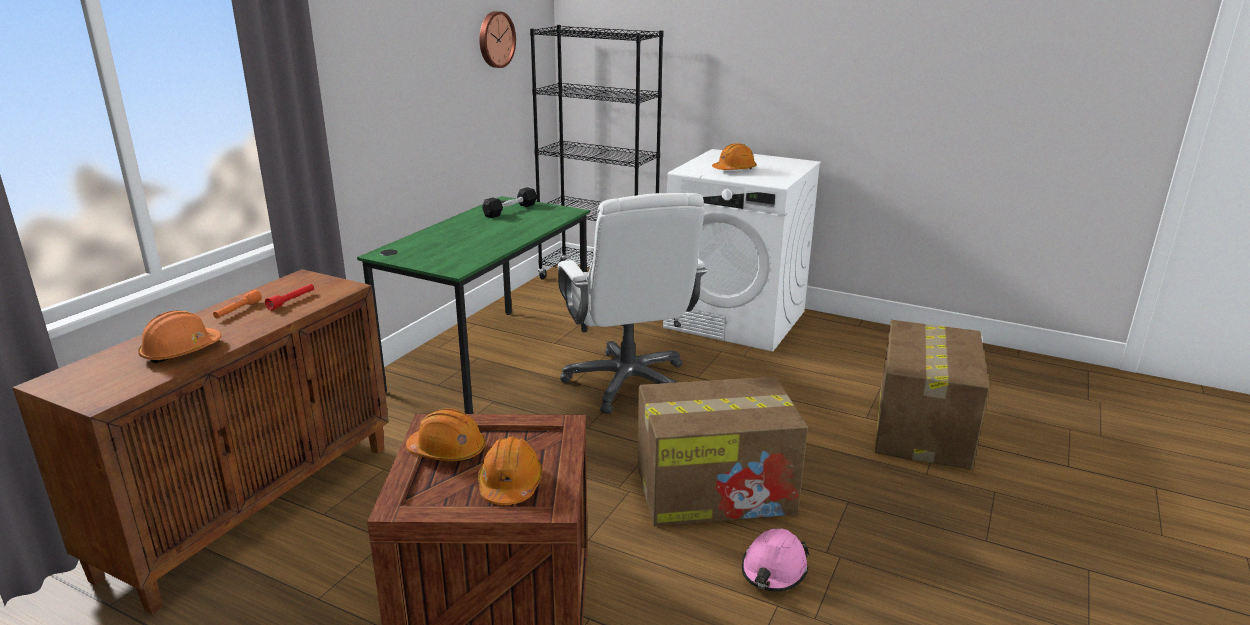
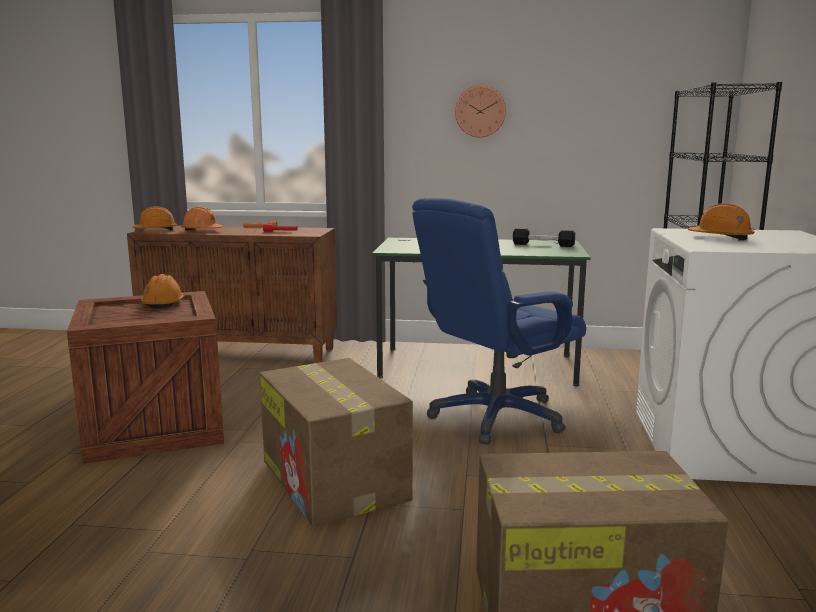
camera: 70 degrees right, 10 degrees down
(495, 39) = (623, 99): wall clock -> wall clock (480, 111)
(510, 485) = (122, 318): orange hard hat -> orange hard hat (156, 230)
(628, 383) = (496, 417): white office chair -> blue office chair
(774, 570) = (215, 523): pink hard hat -> none

